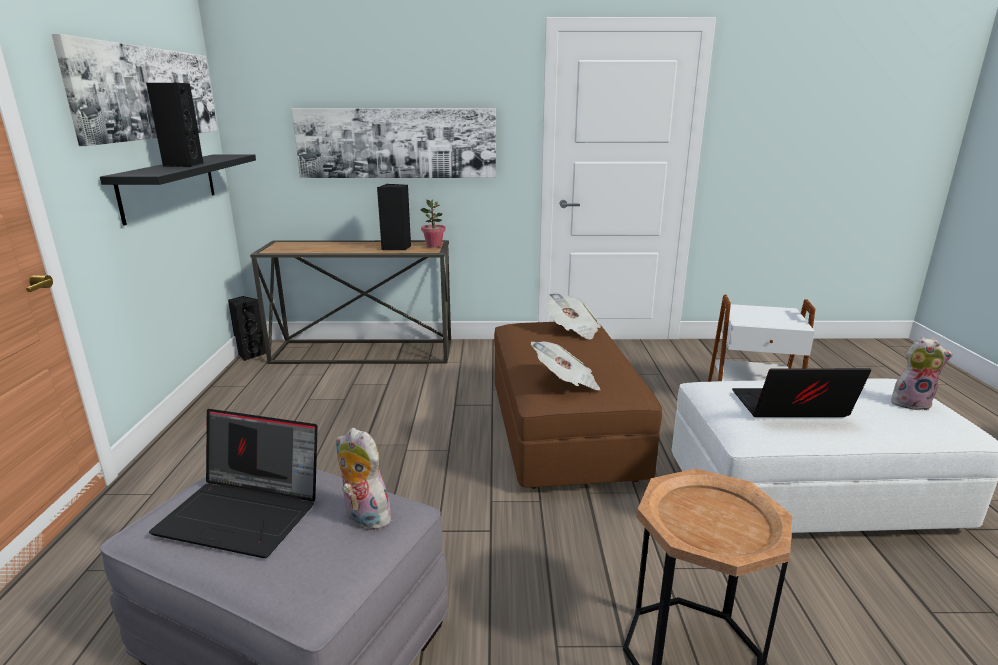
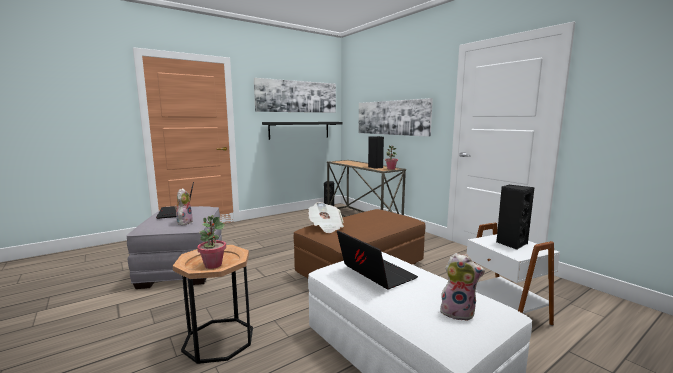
camera: 55 degrees right, 10 degrees down
(183, 165) = (297, 121): black speaker -> black speaker (511, 243)
(572, 330) = (391, 217): newspaper -> none
(732, 522) = (213, 265): none -> potted plant
(911, 403) = (458, 312): plush toy -> plush toy turned 45 degrees counterclockwise

